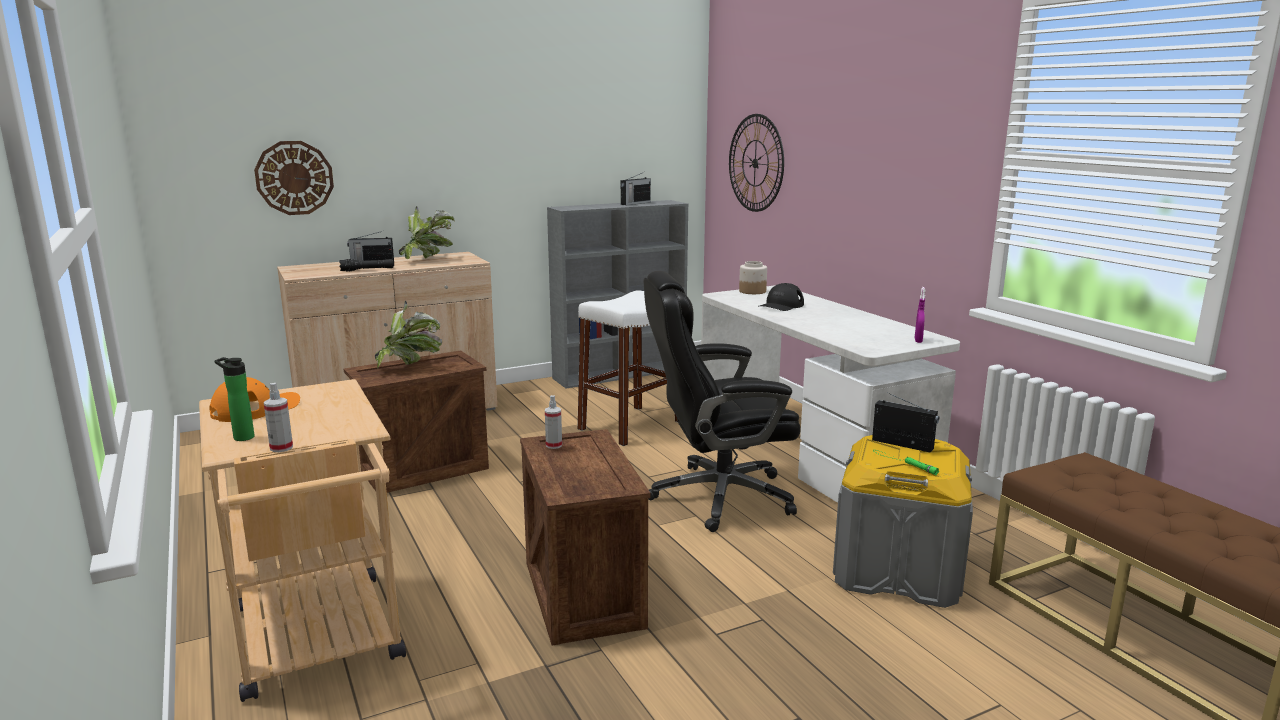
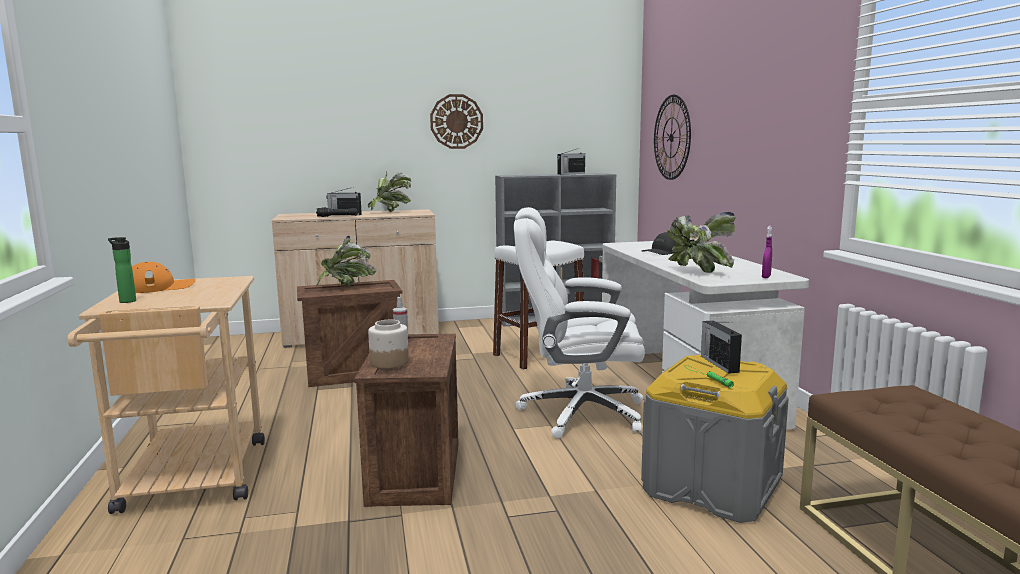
camera: 15 degrees right, 5 degrees down
(281, 448) = (142, 307): spray bottle -> none
(294, 178) = (295, 146): wall clock -> wall clock (456, 121)
(718, 497) = (579, 413): black office chair -> white office chair
(752, 291) = (648, 242): jar -> jar (388, 363)
(844, 337) = (697, 272): none -> potted plant
(903, 444) = (719, 363): radio -> radio turned 150 degrees counterclockwise

